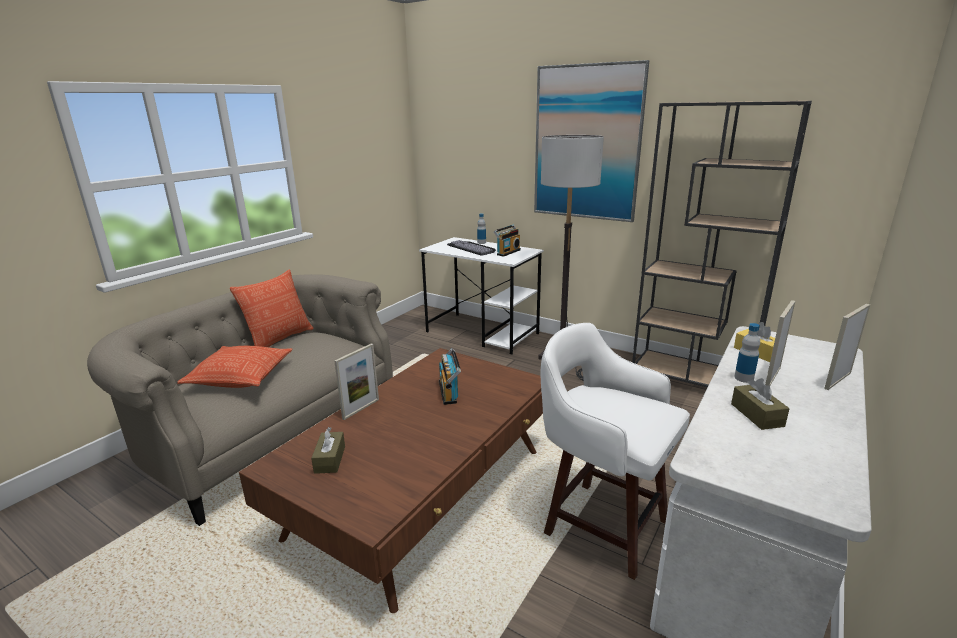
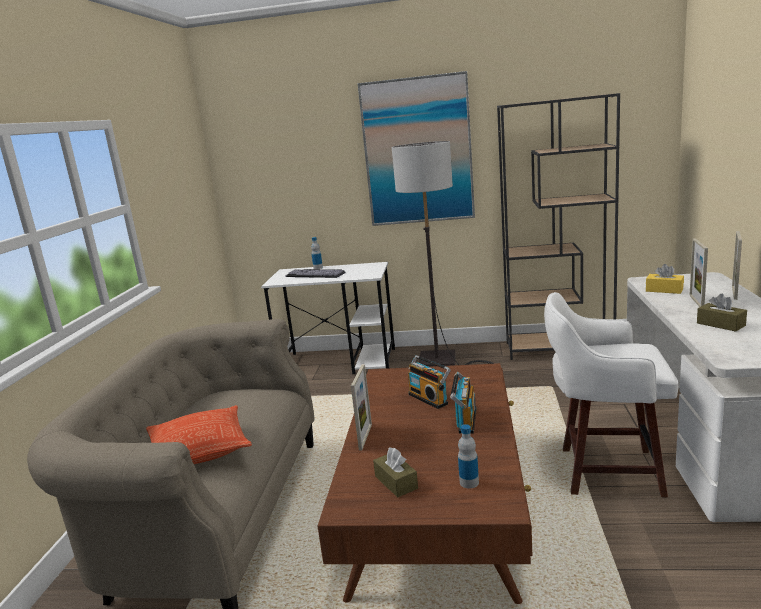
camera: 25 degrees left, 5 degrees down
(280, 339) = (188, 408): orange pillow -> none
(507, 252) = (357, 270): radio -> radio (465, 420)
(744, 378) = (680, 307): bottle -> bottle (469, 482)

